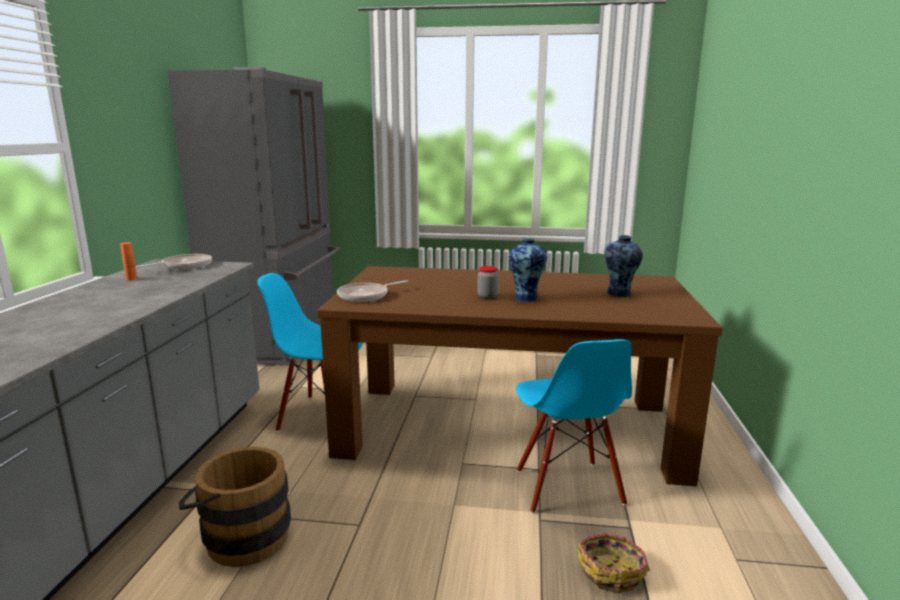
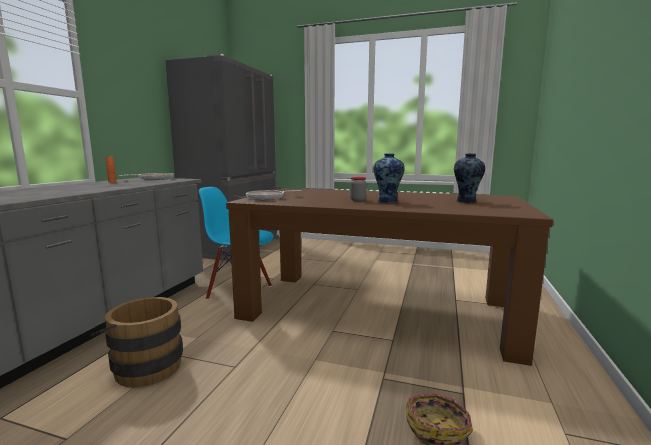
camera: 10 degrees right, 5 degrees down
(567, 487) = (413, 355): blue chair -> none

